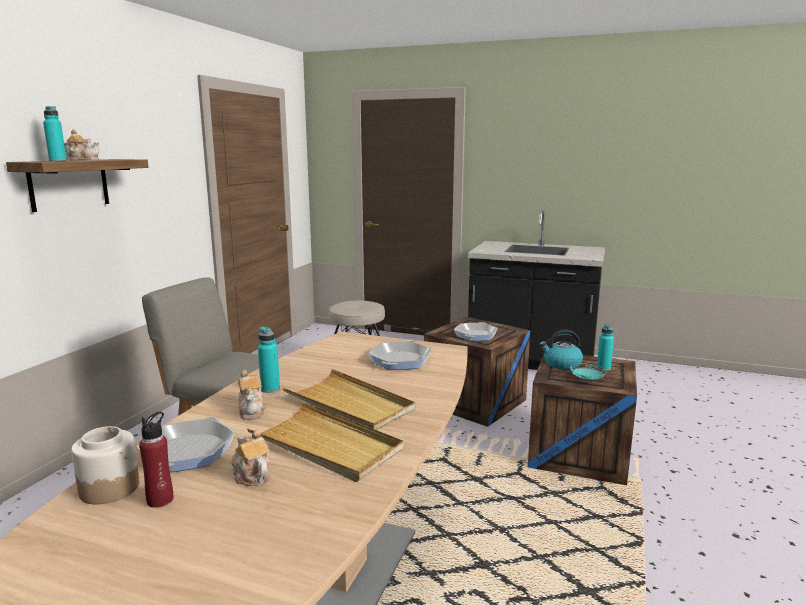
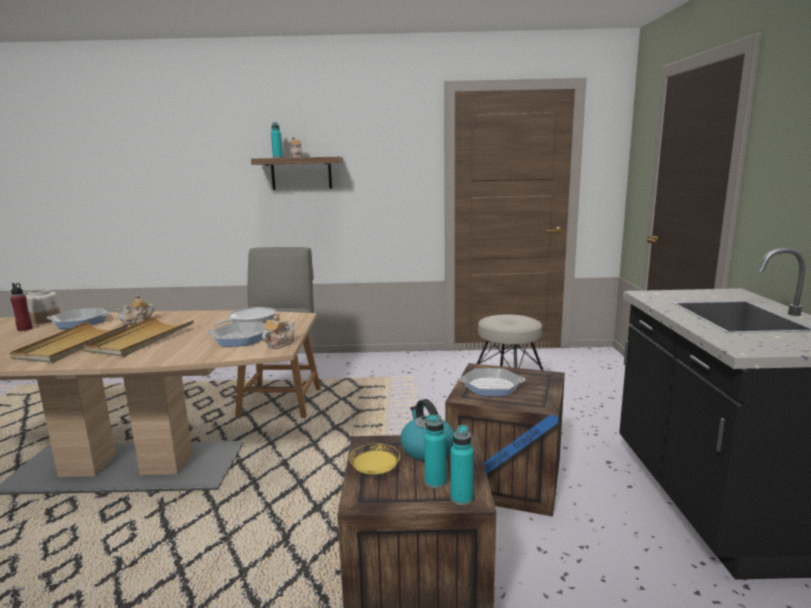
camera: 70 degrees right, 0 degrees up
(251, 475) = (40, 338): teapot -> teapot (279, 344)
(270, 389) = (175, 319): turquoise bottle -> turquoise bottle (461, 498)
(332, 355) = (249, 320): none -> frying pan
(587, 380) = (375, 471): turquoise plate -> yellow plate

